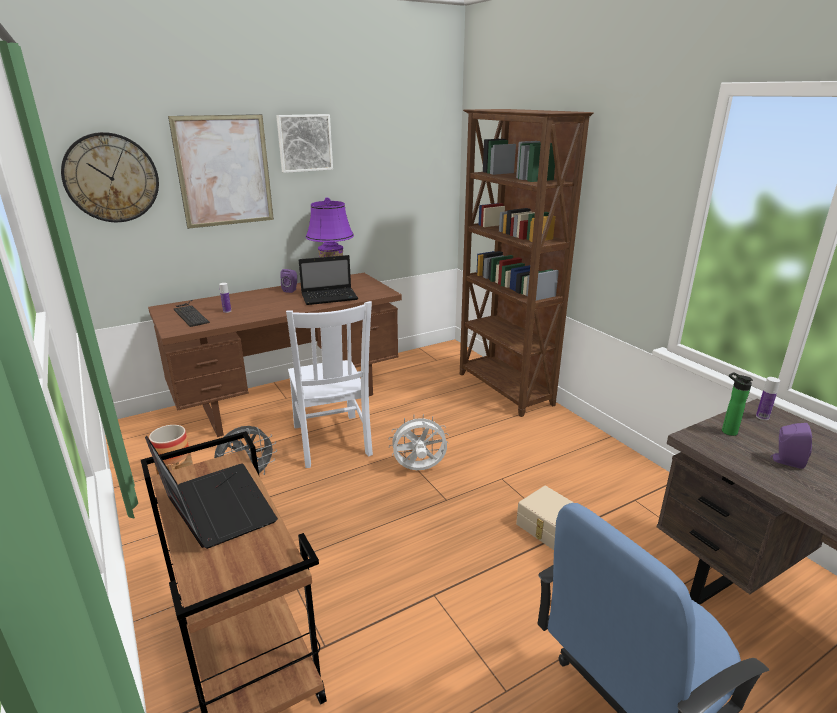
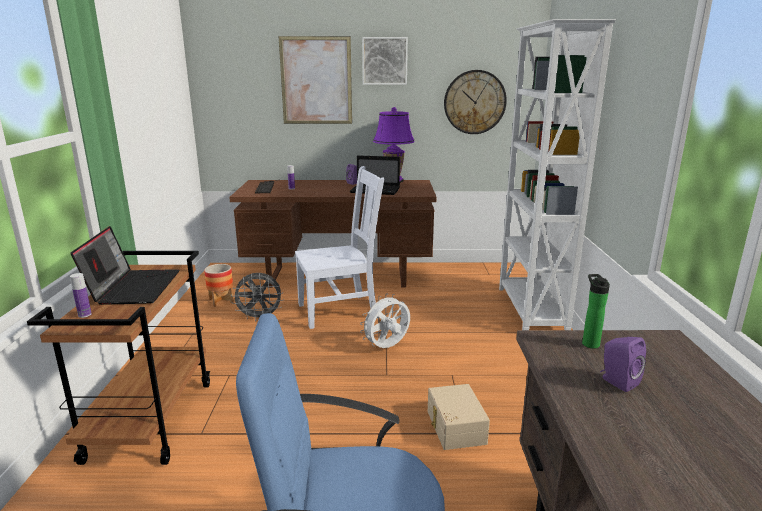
camera: 30 degrees right, 5 degrees down
(111, 178) = (235, 80): wall clock -> wall clock (474, 102)
(332, 442) = (340, 311): white chair -> white chair turned 120 degrees counterclockwise
(419, 469) = (387, 347): white fan -> white fan turned 60 degrees counterclockwise
(504, 389) = (530, 310): brown bookcase -> white bookcase
(762, 417) = (656, 344): bottle -> bottle (84, 315)

